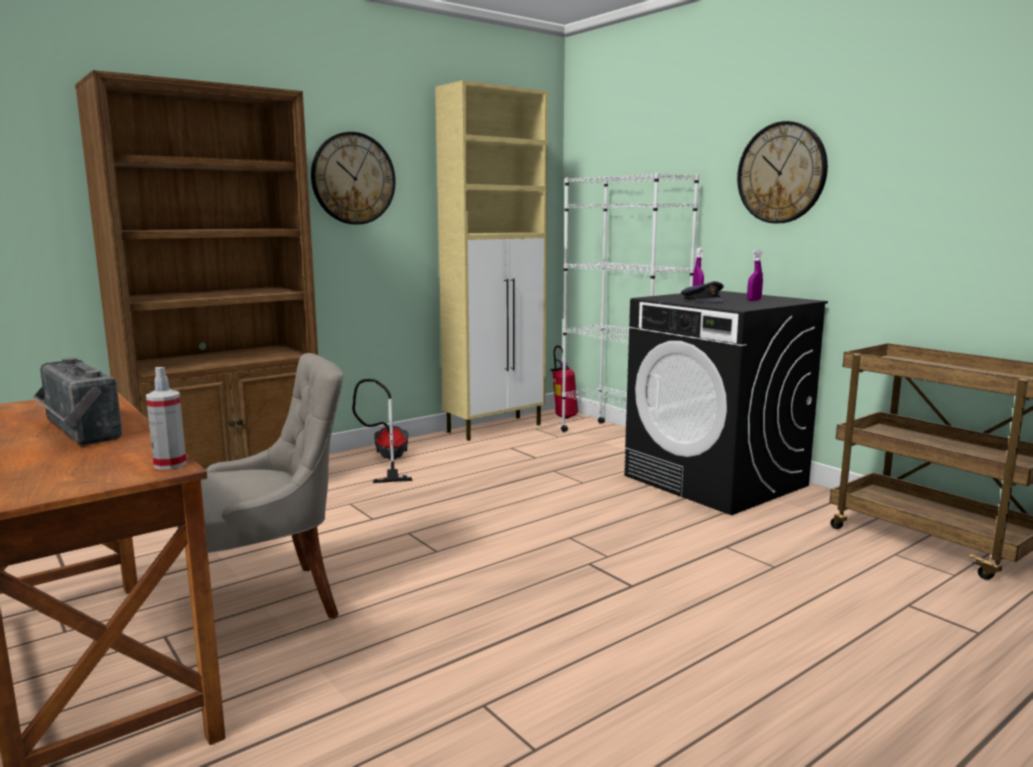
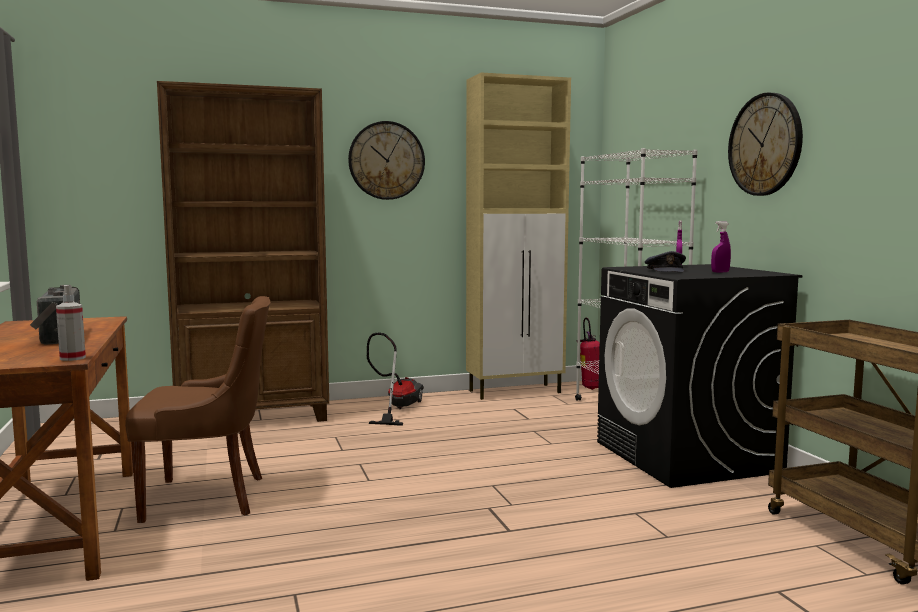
camera: 20 degrees right, 5 degrees down
(267, 603) = (208, 497): grey chair -> brown chair

